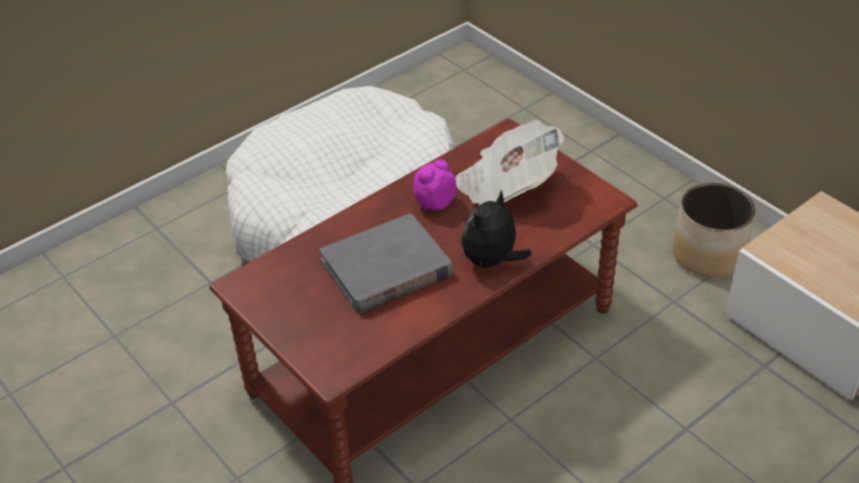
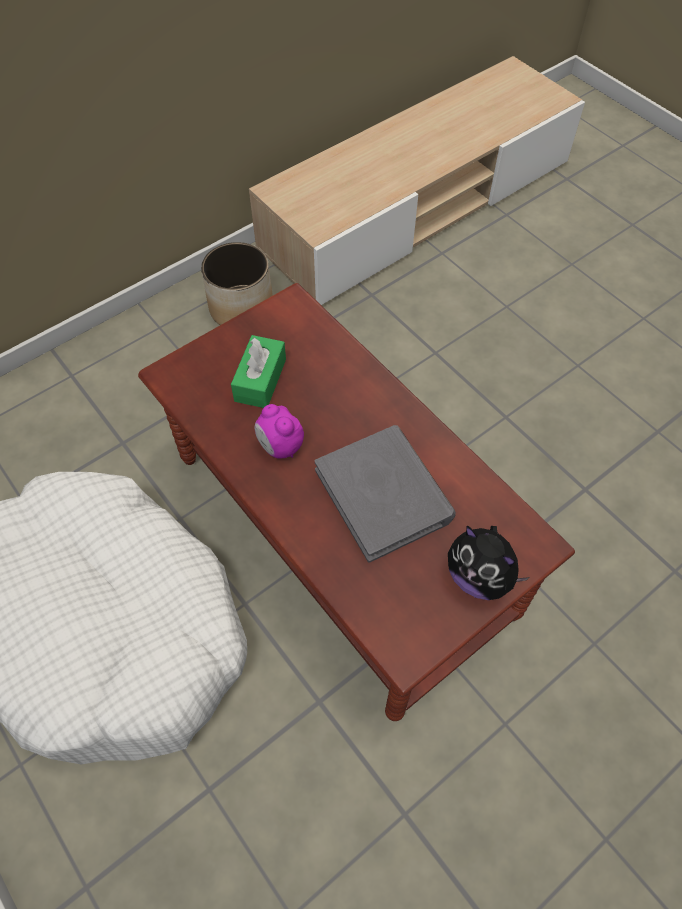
camera: 90 degrees left, 15 degrees up
(492, 261) = (376, 400): plush toy -> plush toy (479, 576)
(507, 186) = (260, 380): newspaper -> green tissue box

